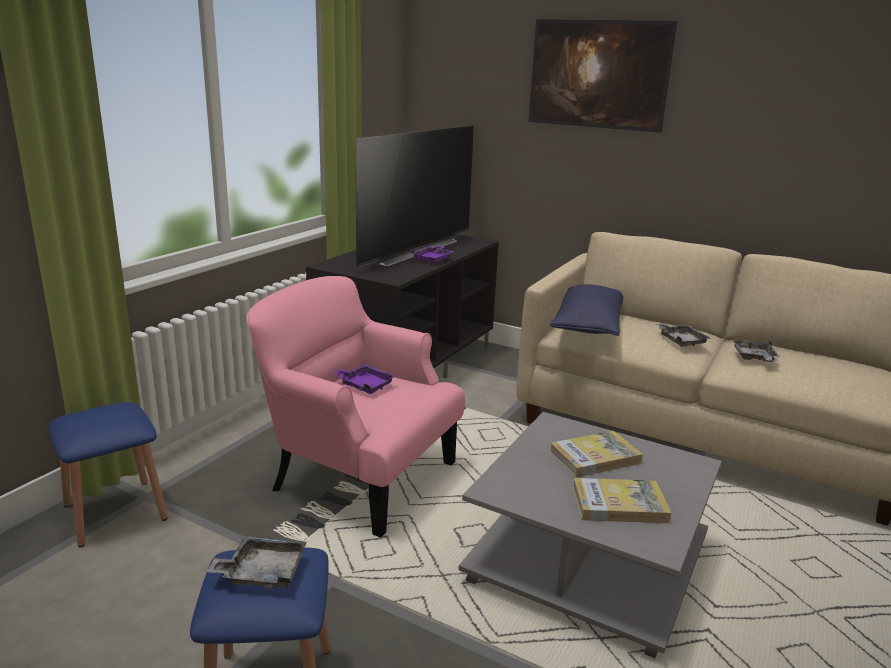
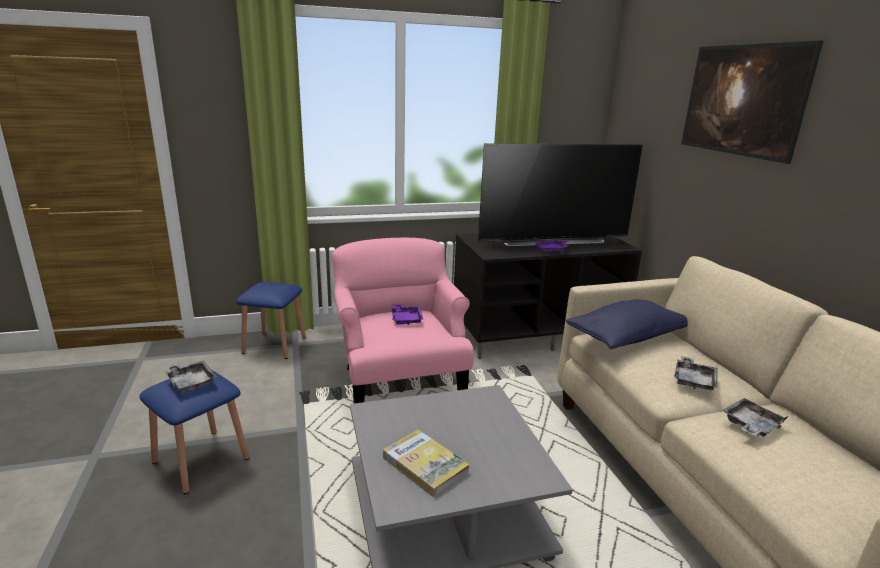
camera: 45 degrees right, 0 degrees up
(595, 457) = (472, 429): book -> none

